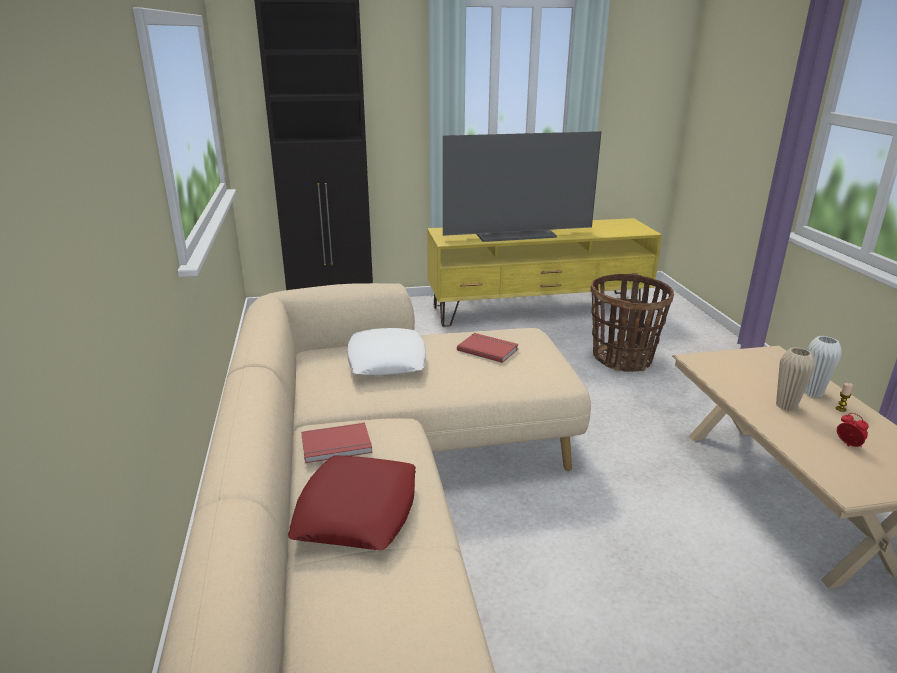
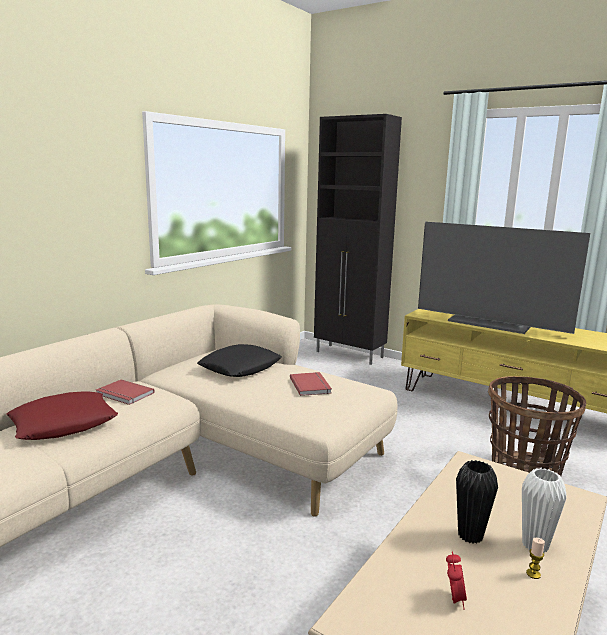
camera: 45 degrees right, 10 degrees down
(386, 360) = (240, 367): white pillow -> black pillow
(786, 406) = (470, 535): beige vase -> black vase

